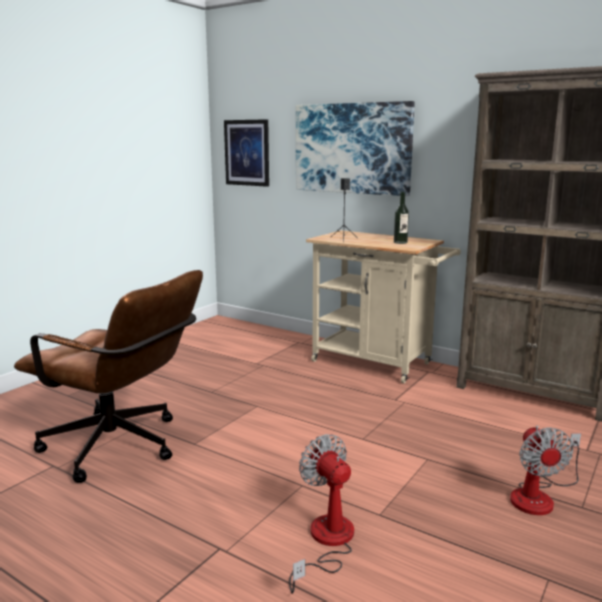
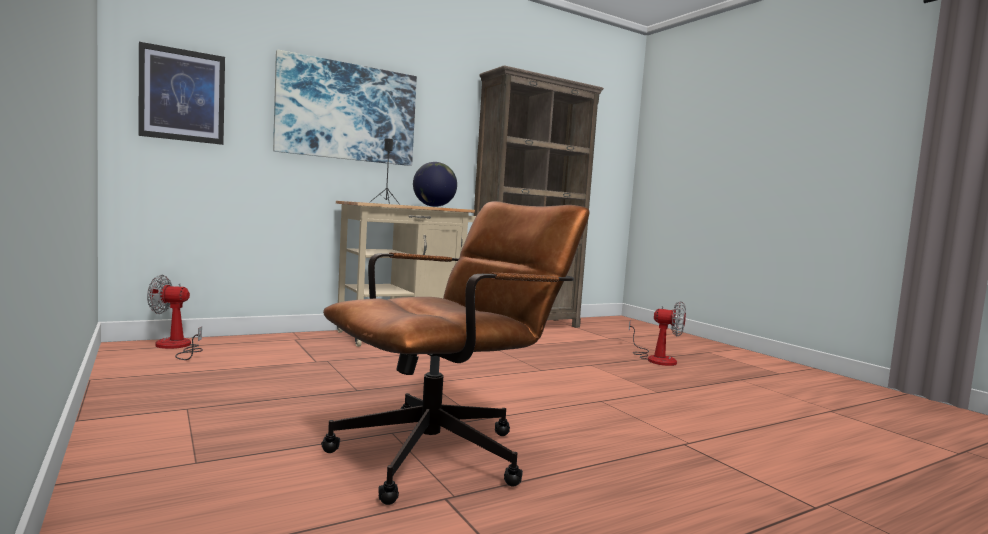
camera: 65 degrees left, 10 degrees down
(326, 542) = (687, 412): fan -> fan (177, 347)
(400, 242) = (433, 206): bottle -> globe

